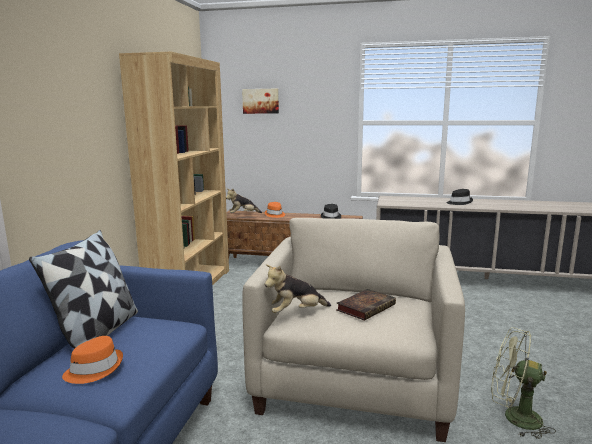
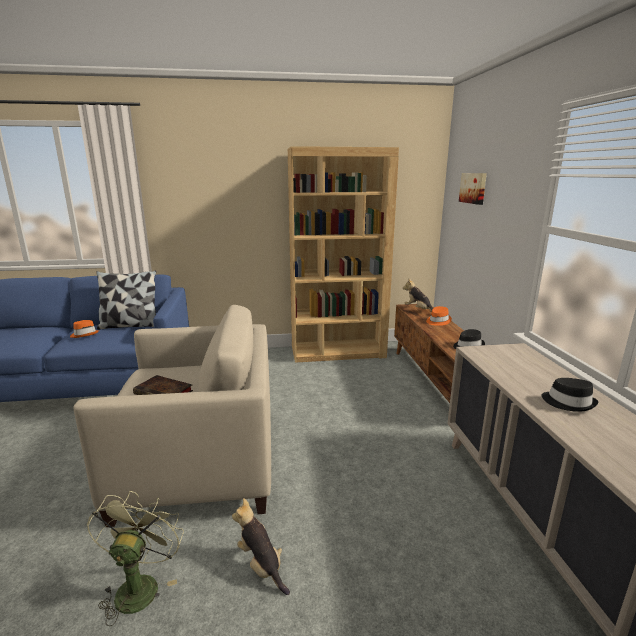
camera: 70 degrees right, 5 degrees up
(296, 312) = (155, 368): plush toy -> plush toy (261, 565)

